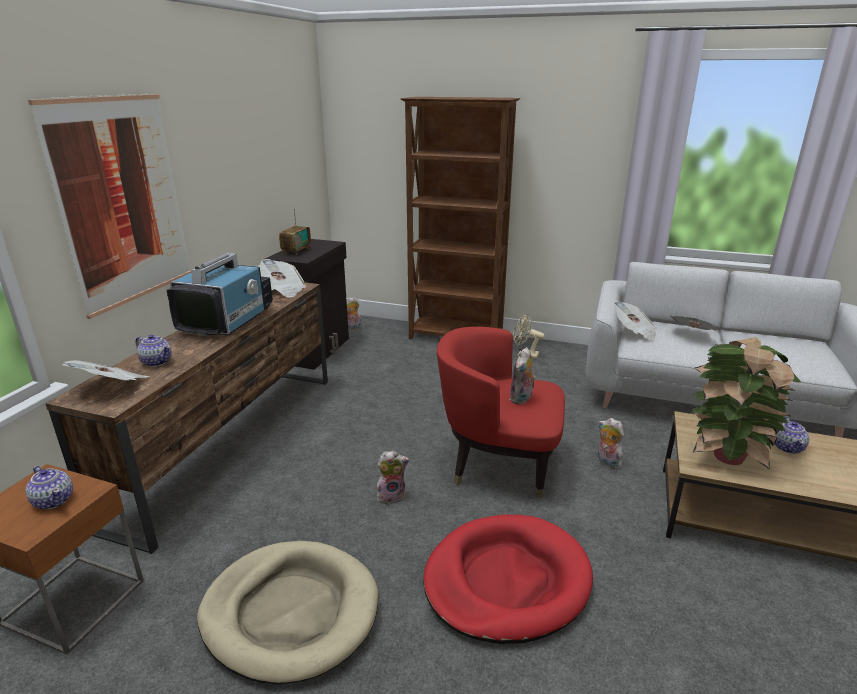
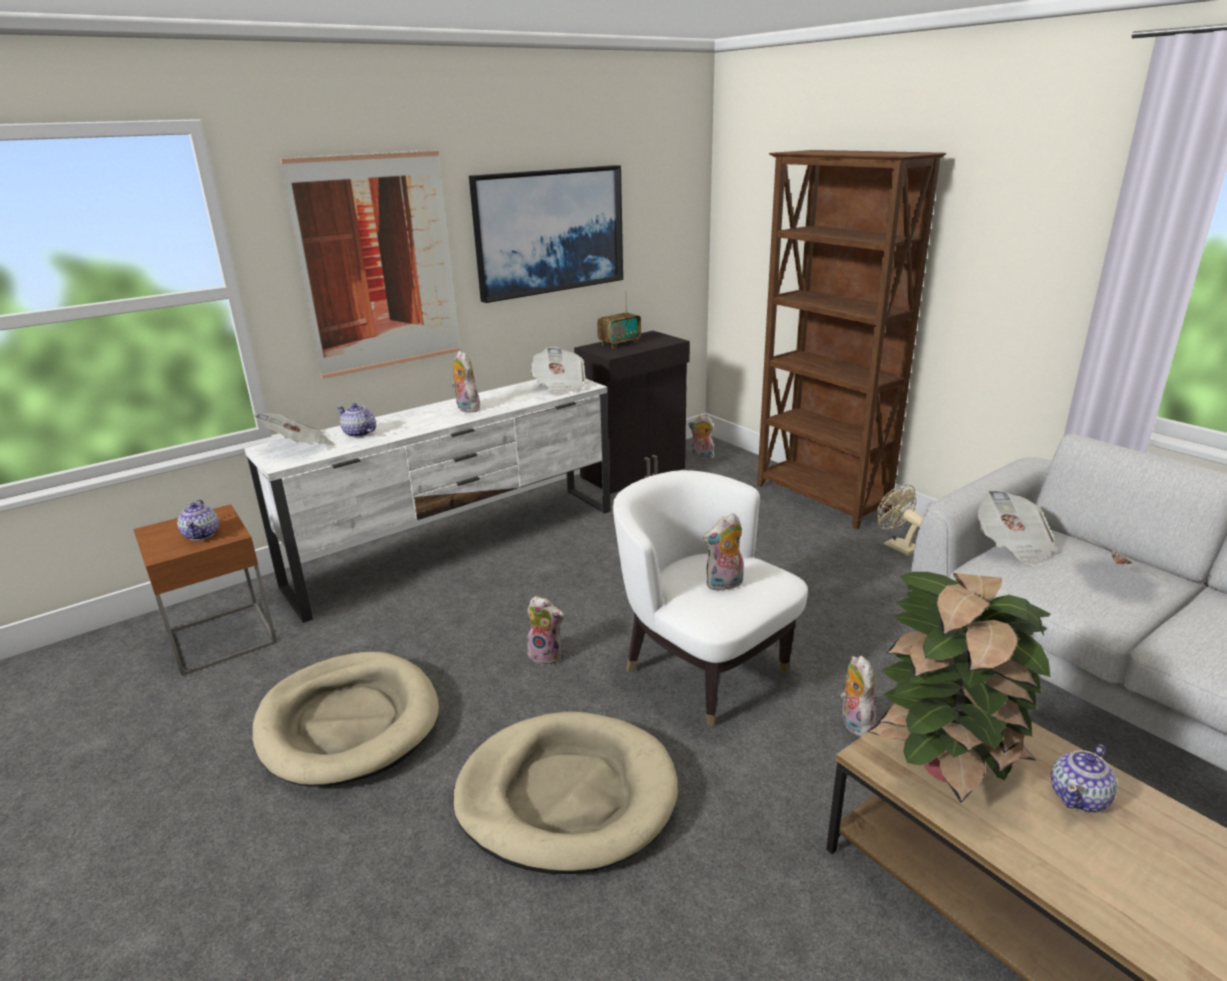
camera: 35 degrees right, 0 degrees up
(156, 362) = (359, 433): teapot -> teapot turned 150 degrees clockwise
(228, 321) = (466, 408): television -> plush toy
(233, 443) = (459, 546): brown tv stand -> white tv stand
(238, 164) = (549, 231): none -> picture
(498, 464) = (702, 668): red armchair -> white armchair
(506, 580) = (566, 796): red dog bed -> beige dog bed

